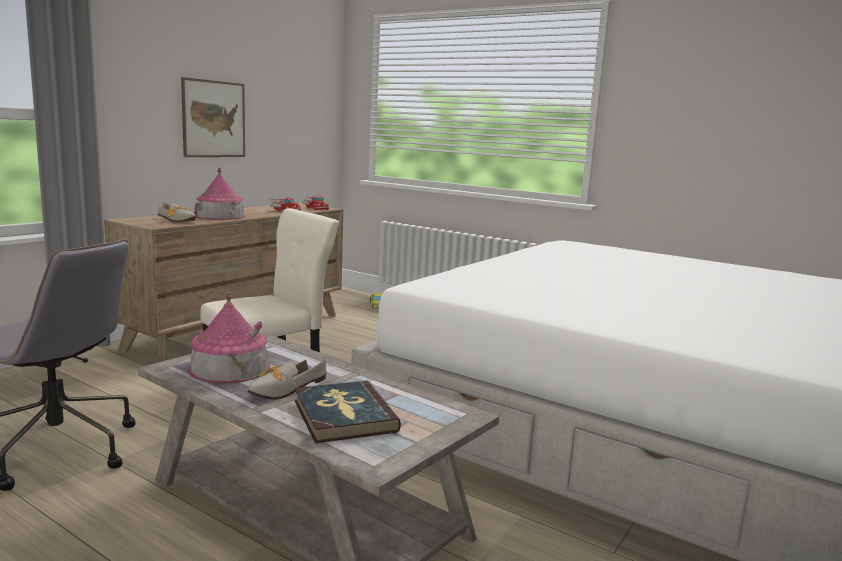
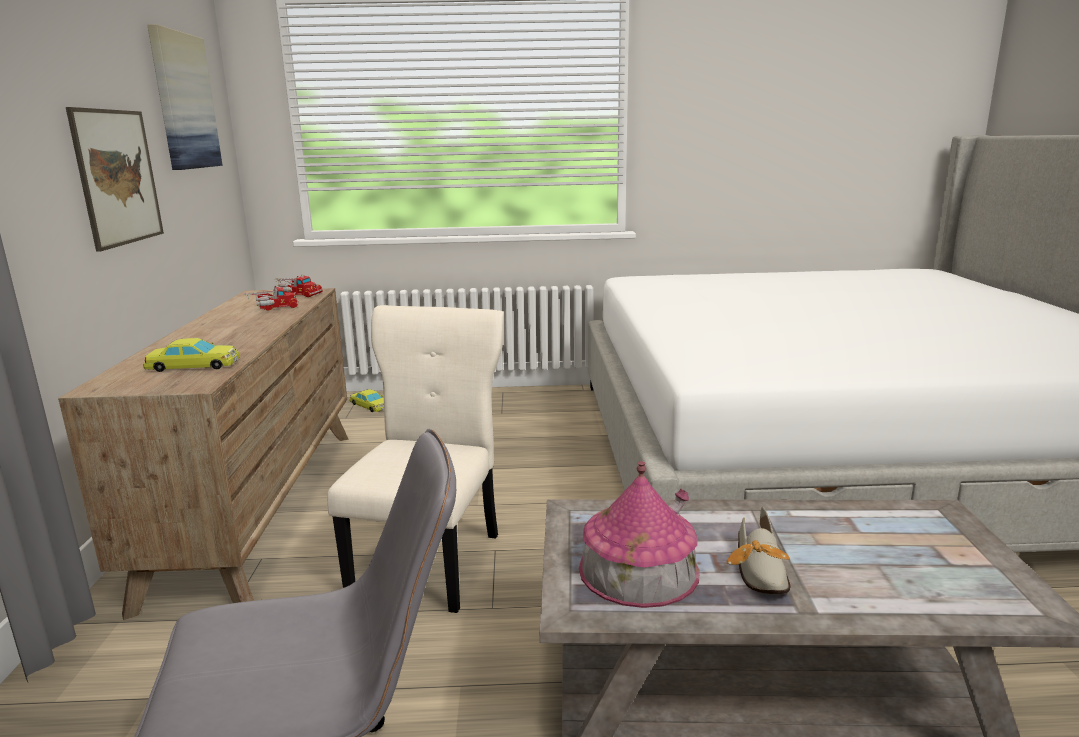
camera: 35 degrees left, 5 degrees up
(178, 220) = (194, 365): shoe -> yellow toy car
(220, 216) = (225, 339): toy house -> none
(290, 81) = (184, 101): none -> picture
(343, 416) = (883, 570): book -> none

